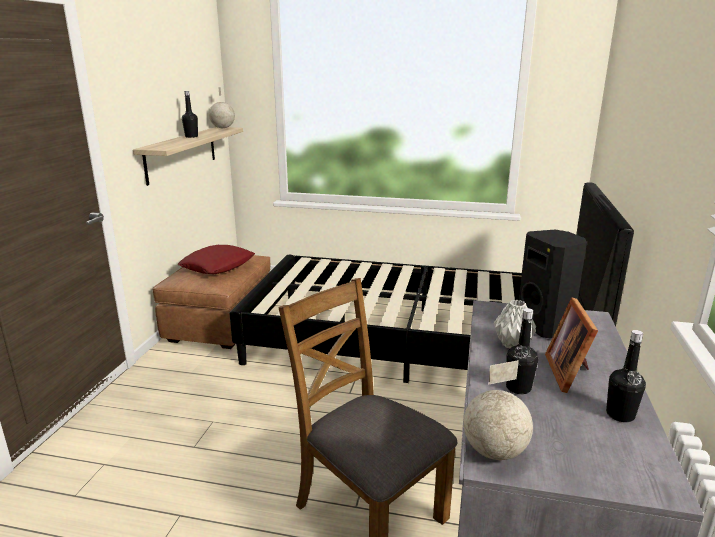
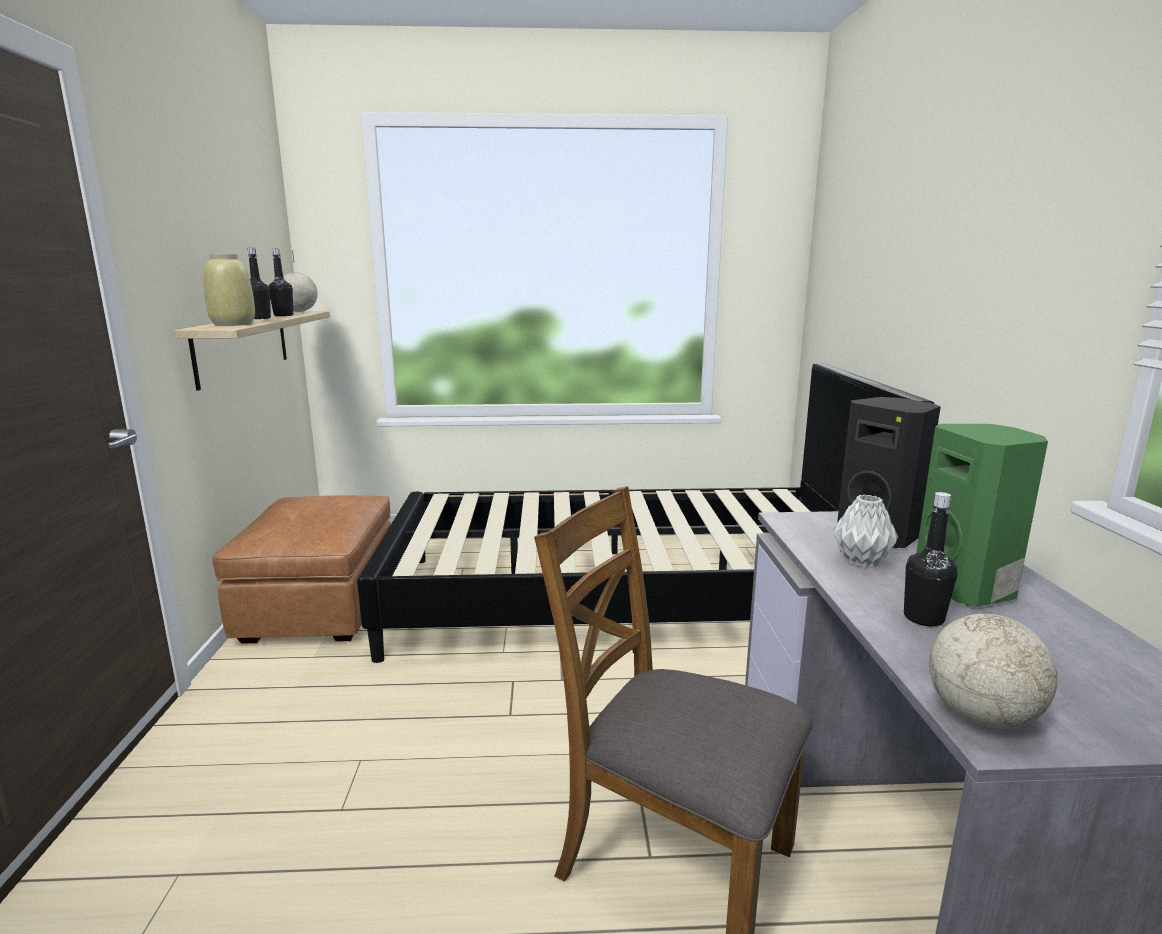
camera: 15 degrees left, 5 degrees down
(169, 144) = (233, 324): none -> beige vase
(217, 266) = (315, 514): red pillow -> none
(570, 372) = (966, 588): picture frame -> green speaker
(620, 415) = (1084, 635): black bottle -> black bottle (283, 315)

